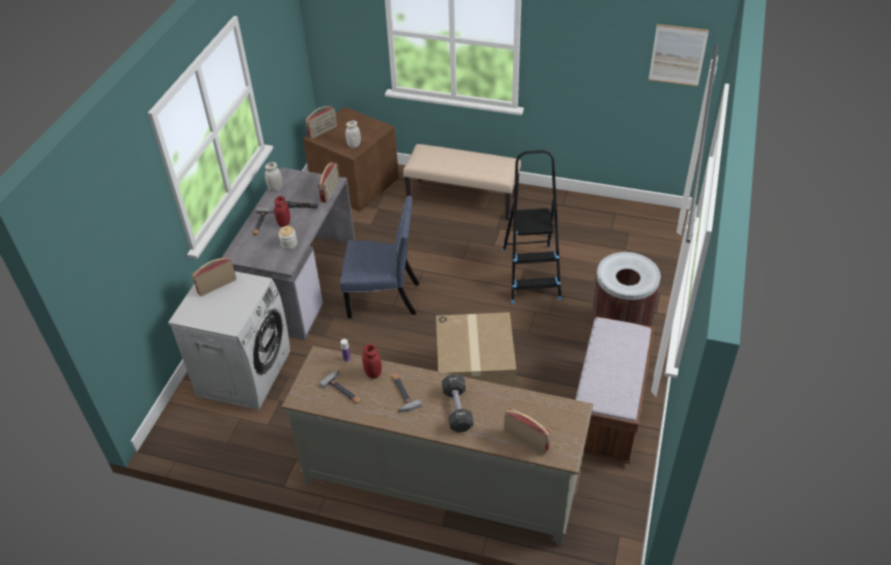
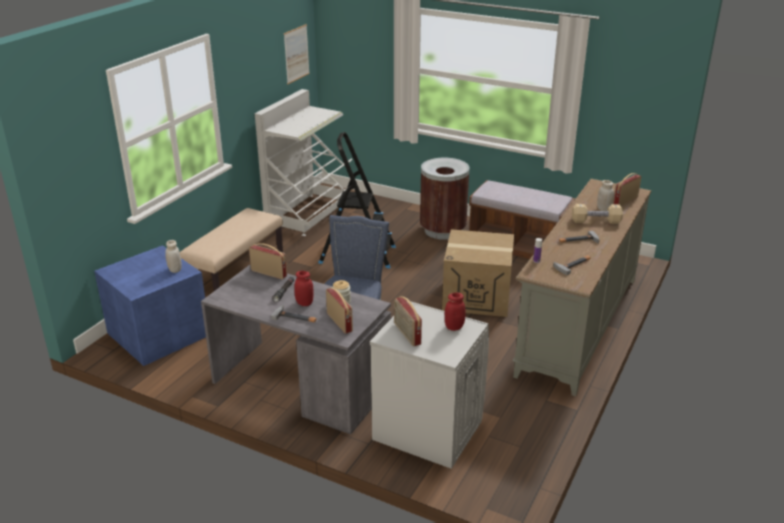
camera: 80 degrees left, 15 degrees down
(275, 188) = (238, 306): white jar -> white jar (603, 209)
(323, 131) = (131, 287): radio -> radio (340, 322)
(355, 182) = (157, 334): brown storage box -> blue storage box
(373, 373) = (554, 250): red jar -> red jar (454, 327)
(457, 409) = (596, 221): black dumbbell -> beige dumbbell
(604, 219) = (310, 215): none -> white shoe rack

